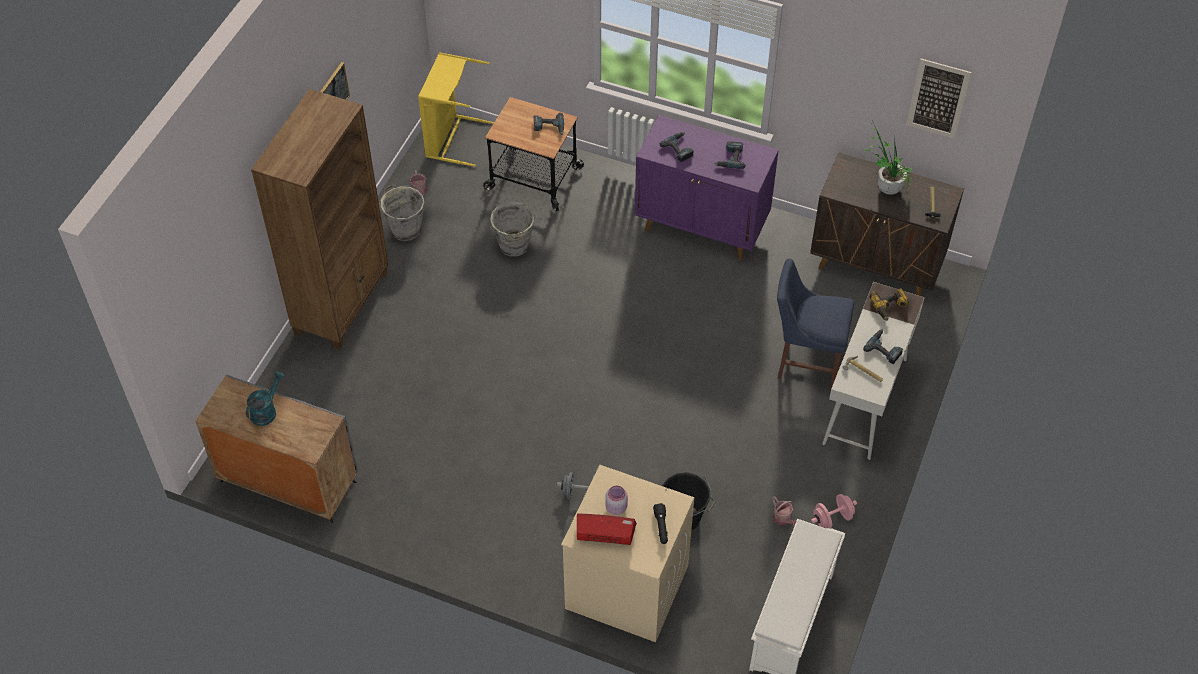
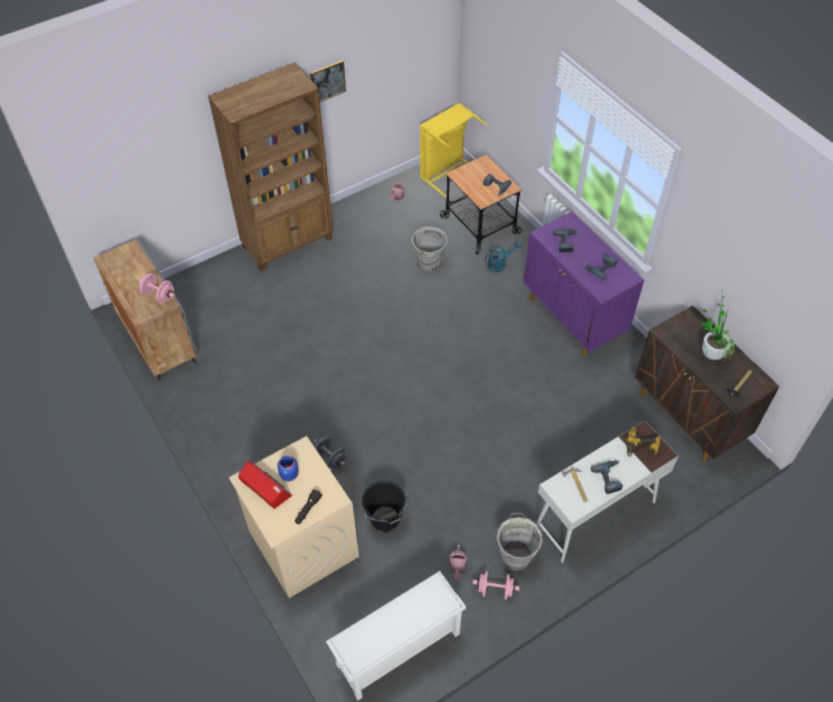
camera: 35 degrees right, 0 degrees up
(266, 411) = (138, 274): turquoise watering can -> turquoise watering can (499, 264)
(310, 419) = (159, 295): none -> pink dumbbell
(405, 229) = (368, 216): grey bucket -> grey bucket (516, 554)
(616, 507) = (290, 474): pink jar -> blue jar
(805, 361) = (571, 458): blue chair -> none
(938, 98) = (780, 291): picture -> none

